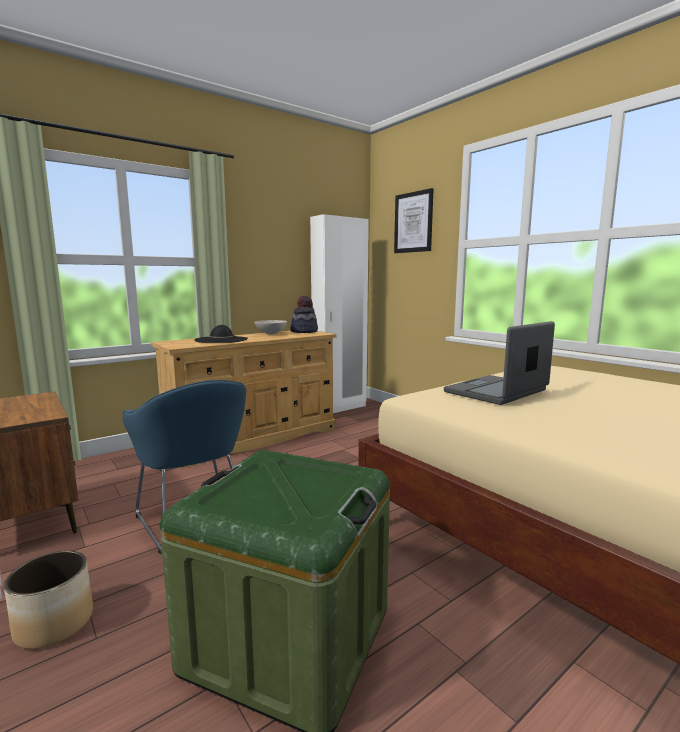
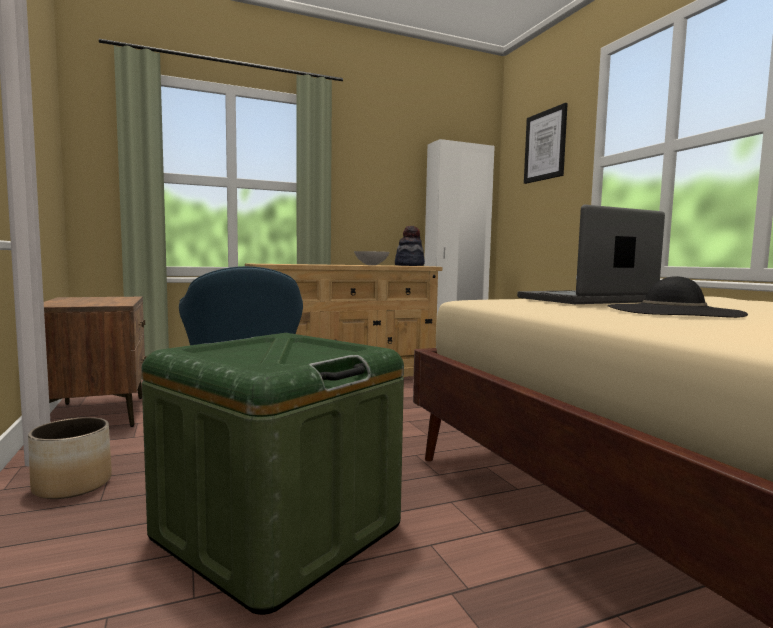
camera: 15 degrees right, 5 degrees down
(221, 340) = (313, 264): black hat -> black hat (673, 311)

